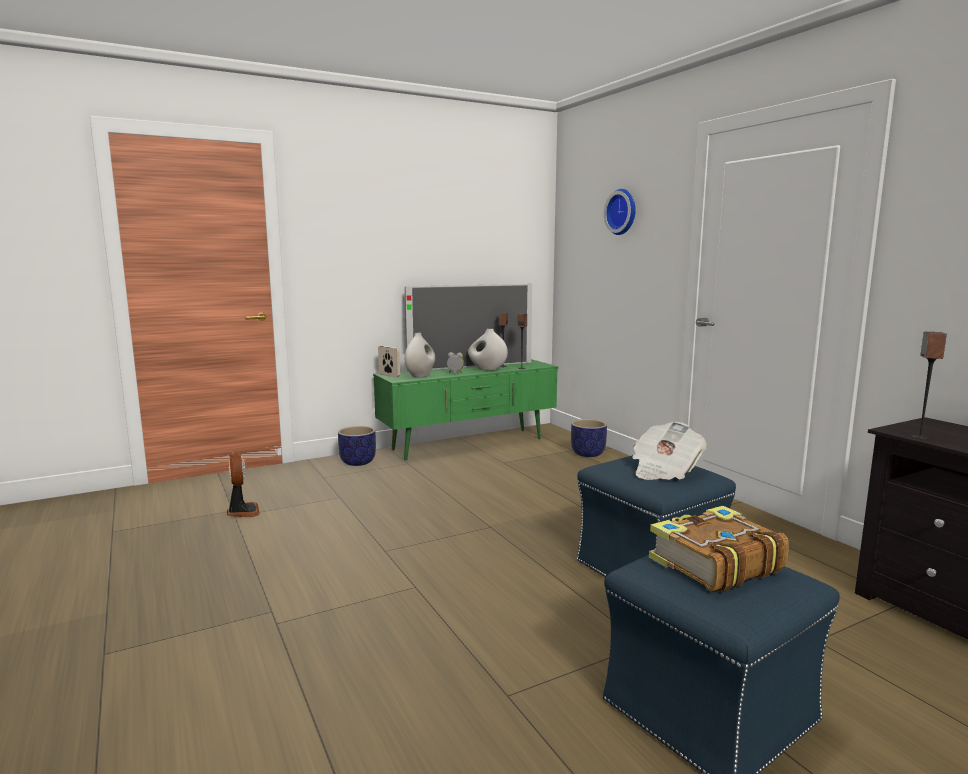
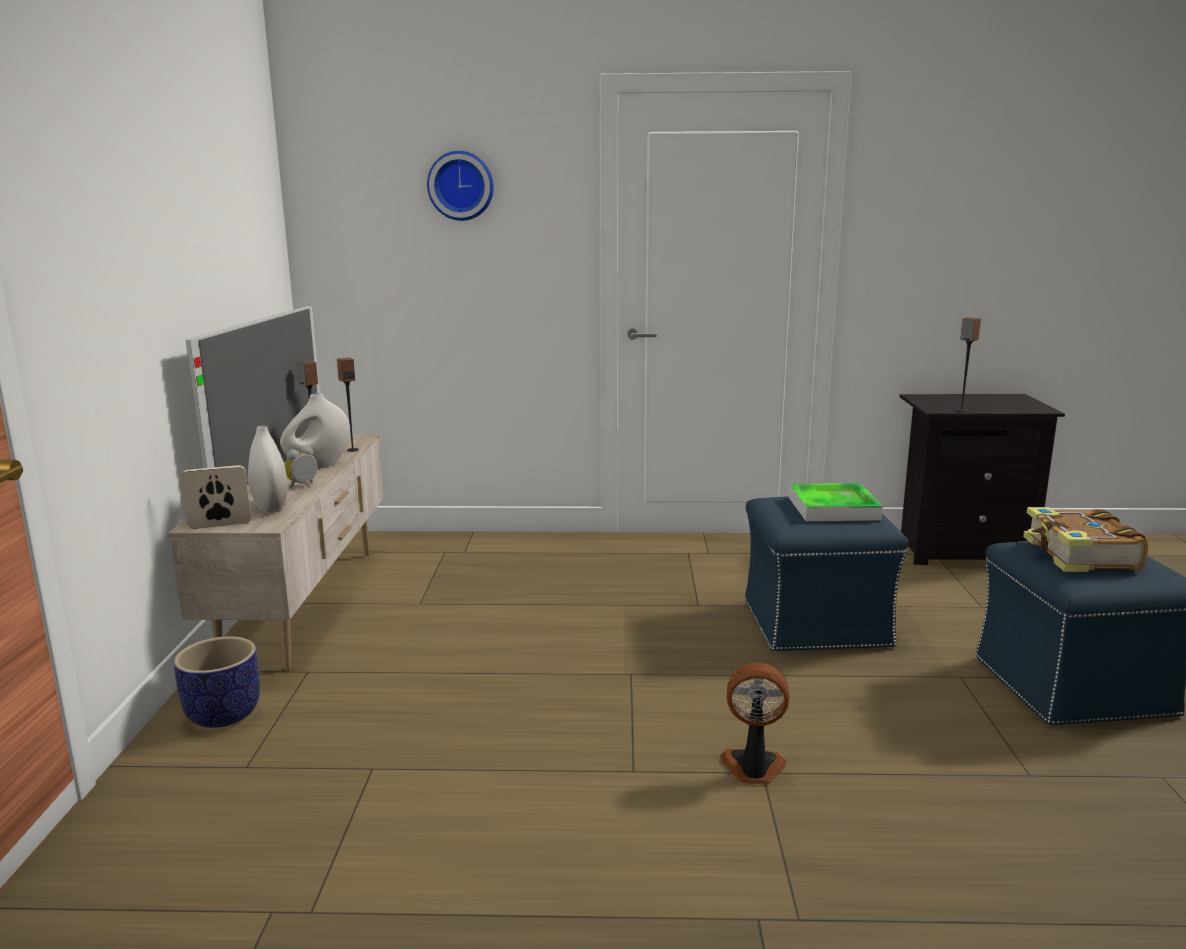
camera: 60 degrees left, 5 degrees up
(242, 511) = (298, 897): fan -> fan (753, 769)
(469, 444) = (305, 604): green tv stand -> beige tv stand
(588, 453) = (472, 548): planter -> none
(664, 470) = (833, 508): newspaper -> tray

